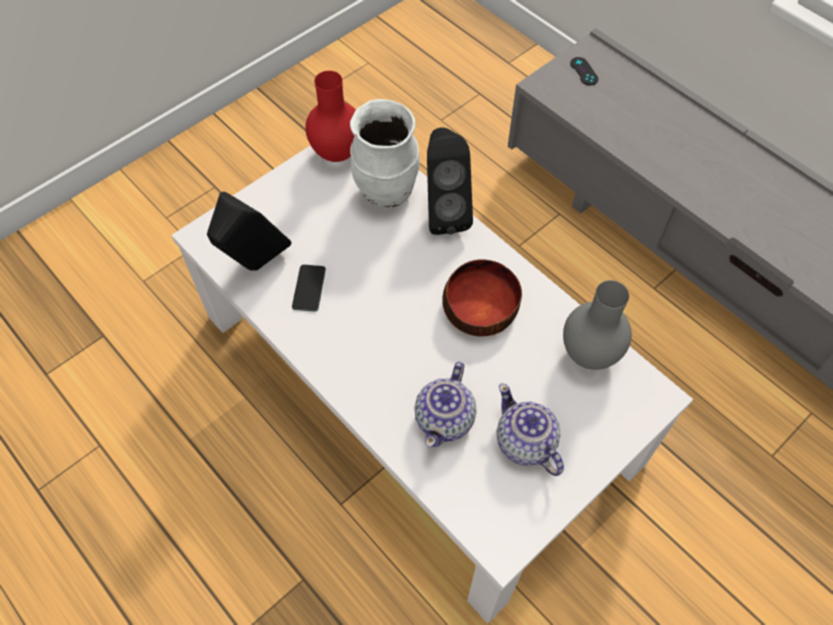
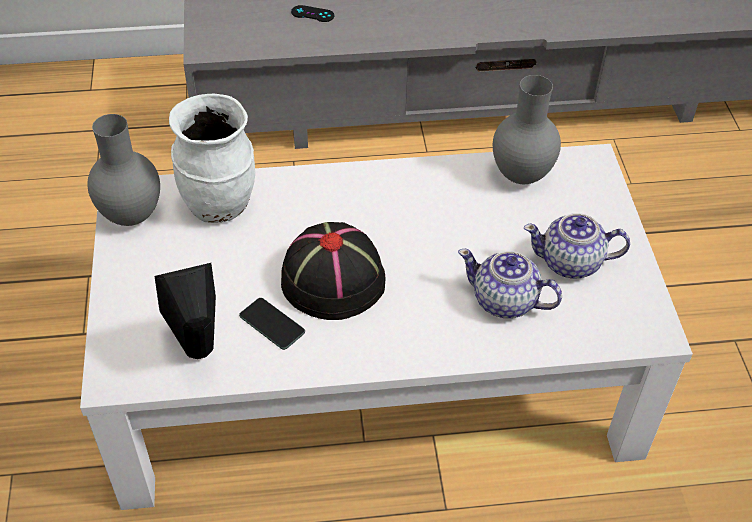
camera: 55 degrees left, 10 degrees down
(338, 154) = (133, 215): red vase -> grey vase
(377, 296) = (332, 278): none -> black hat
(444, 212) = (287, 181): black speaker -> none
(445, 419) = (505, 301): teapot -> teapot turned 150 degrees clockwise
(480, 308) = (413, 215): bowl -> none
(584, 71) = (221, 18): black game controller -> black game controller (312, 14)

